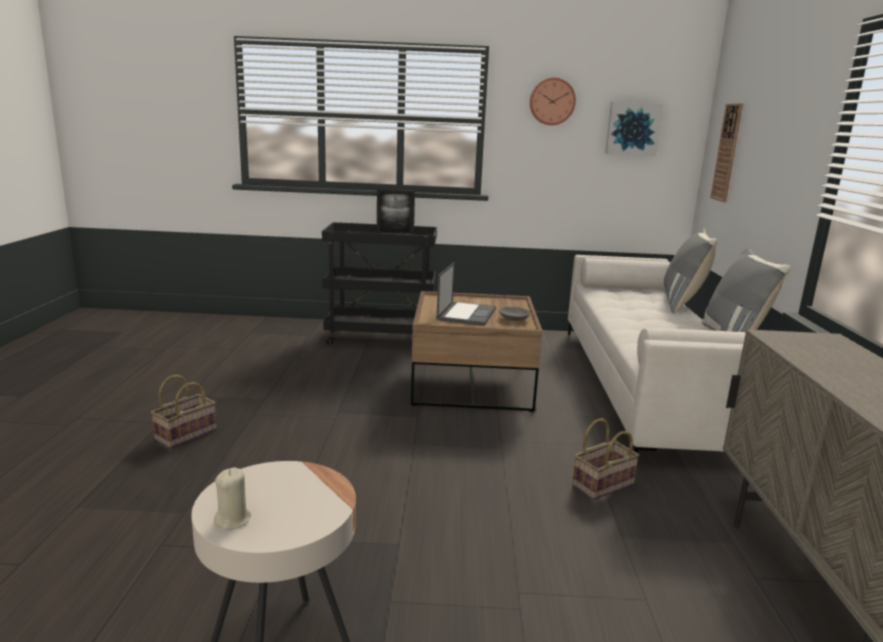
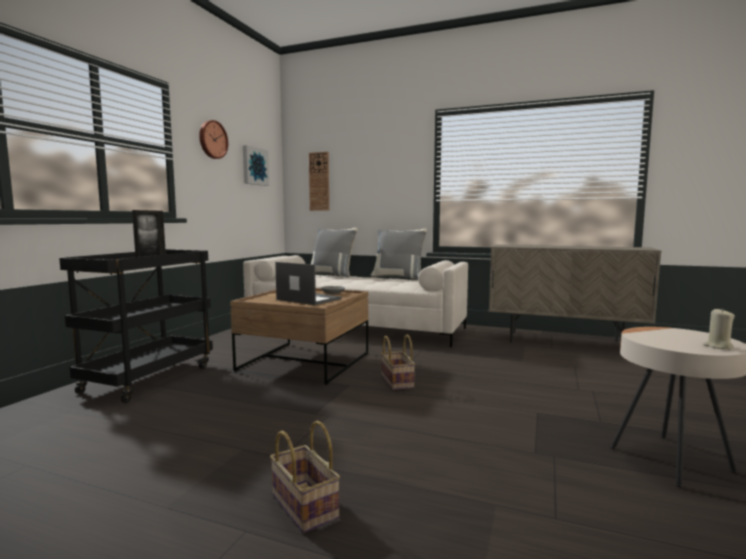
camera: 70 degrees left, 10 degrees down
(603, 484) = (468, 355): basket -> basket (396, 381)

